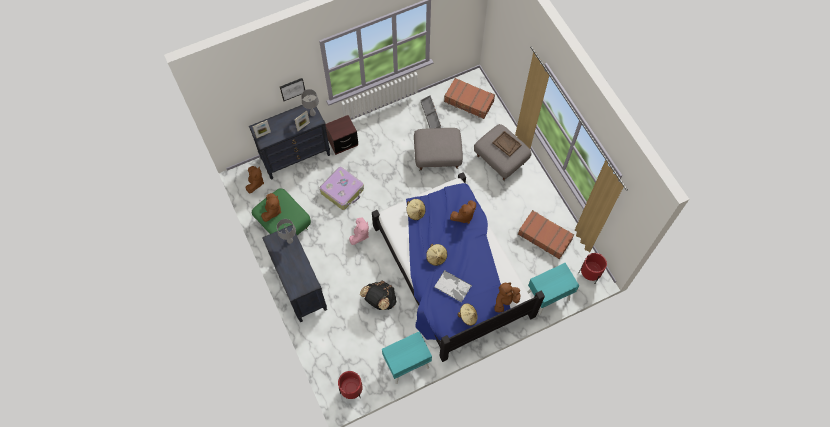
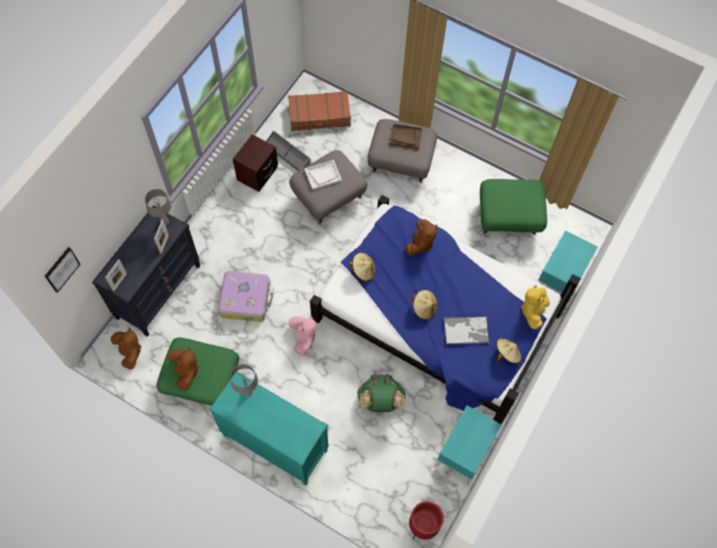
camera: 35 degrees left, 0 degrees up
(292, 88) = (127, 202): picture -> picture (61, 269)
(300, 286) = (274, 443): black dresser -> turquoise dresser
(343, 142) = (205, 242): brown nightstand -> brown nightstand (257, 174)
(379, 300) = (380, 401): black backpack -> green backpack
(436, 139) = (323, 175): none -> white tray
(505, 301) = (533, 311): brown plush toy -> yellow plush toy
(545, 236) = (508, 218): brown suitcase -> green ottoman
(589, 274) = (582, 232): red planter -> none

